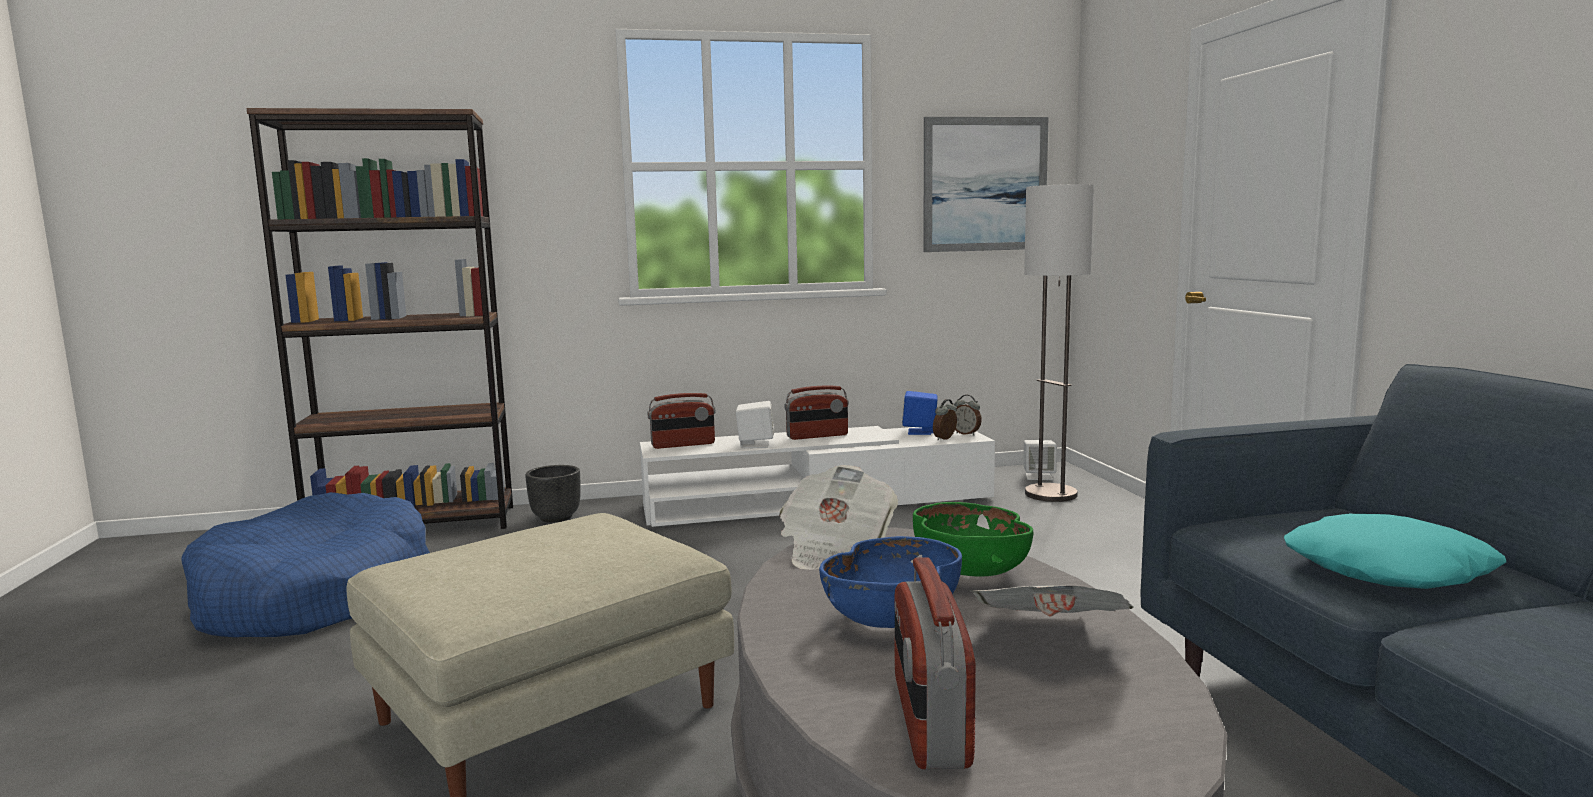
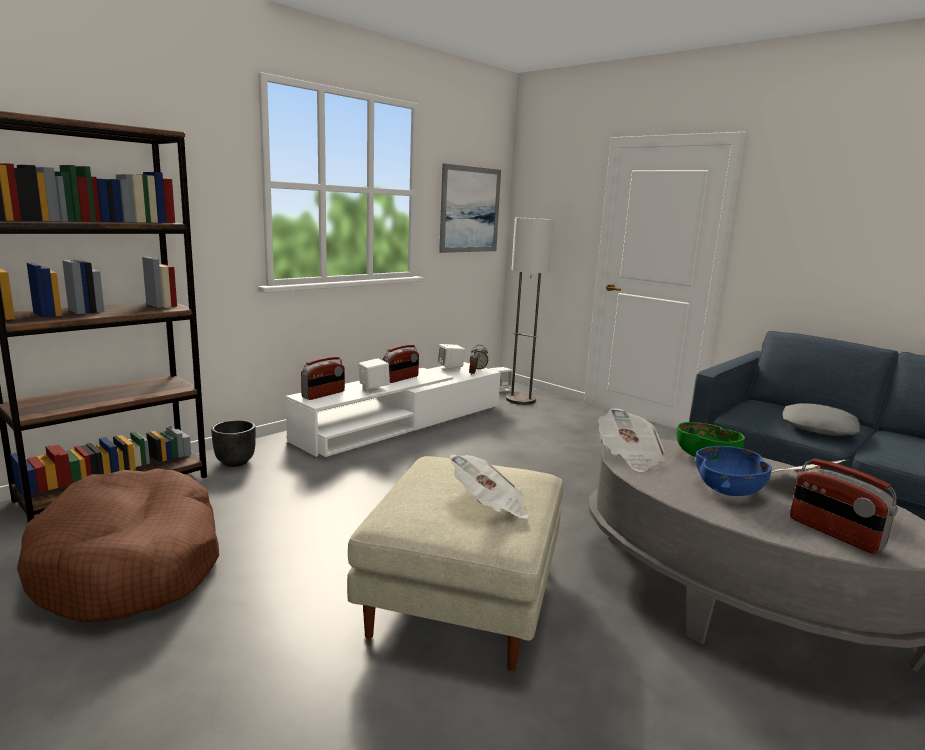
camera: 35 degrees left, 5 degrees up
(315, 595) = (131, 565): blue dog bed -> brown dog bed
(523, 571) = (489, 506): none -> newspaper
(920, 432) = (451, 369): blue speaker -> white speaker
(1386, 569) = (817, 427): turquoise pillow -> grey pillow

